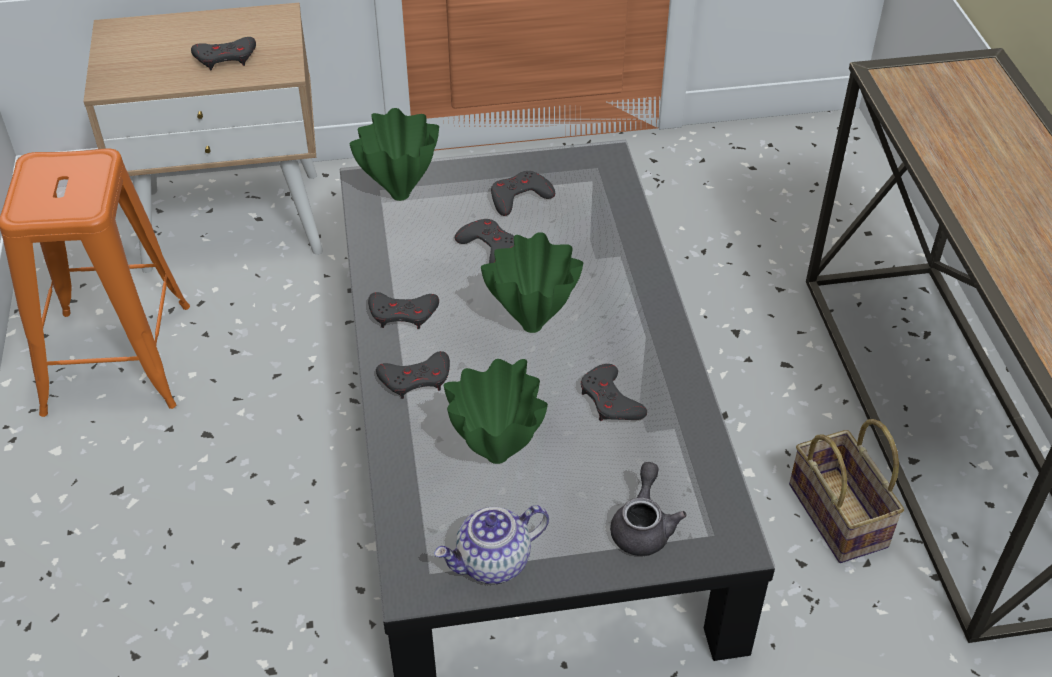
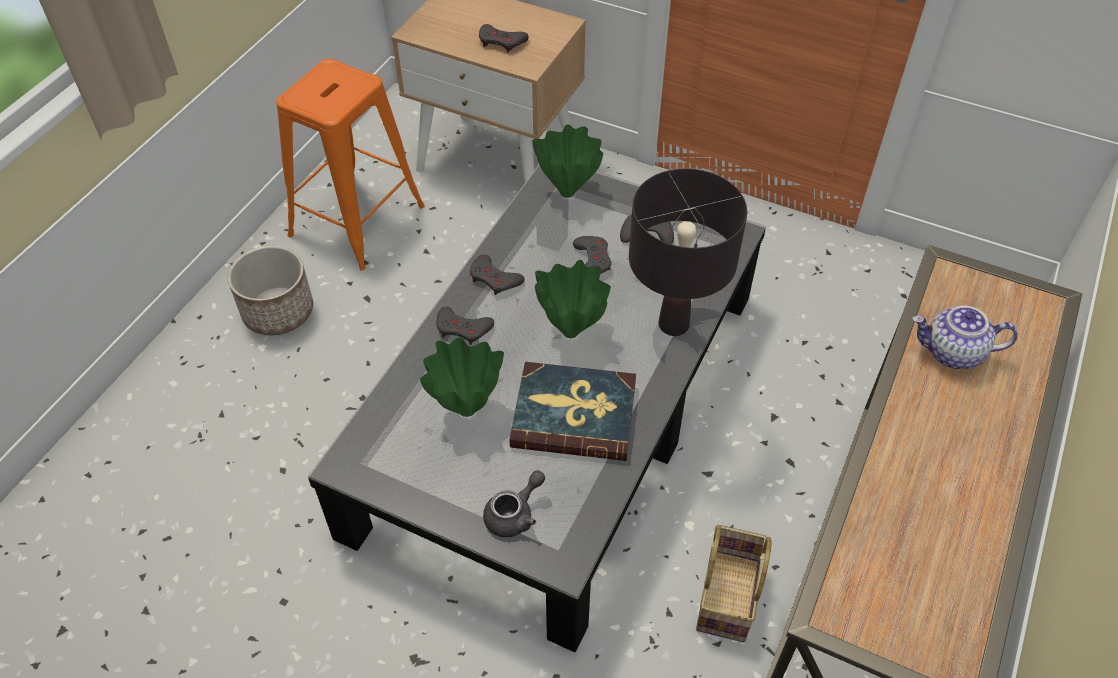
camera: 35 degrees right, 5 degrees up
(105, 504) = (278, 311): none -> planter
(493, 562) = (400, 479): teapot -> teapot (952, 353)
(610, 400) = (574, 414): grey game controller -> book
(626, 268) = (674, 325): none -> black table lamp

